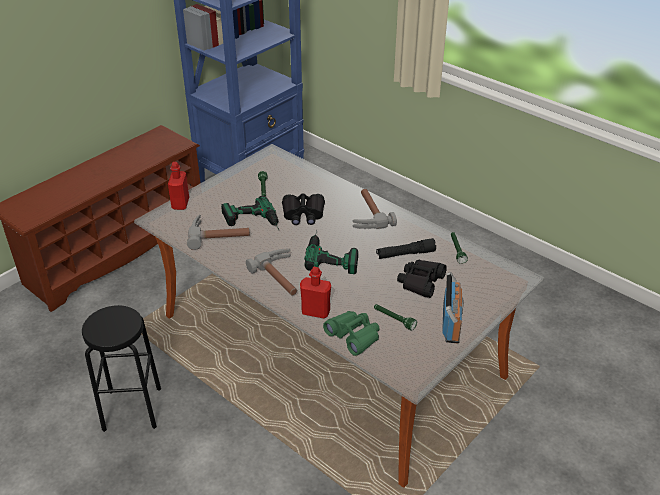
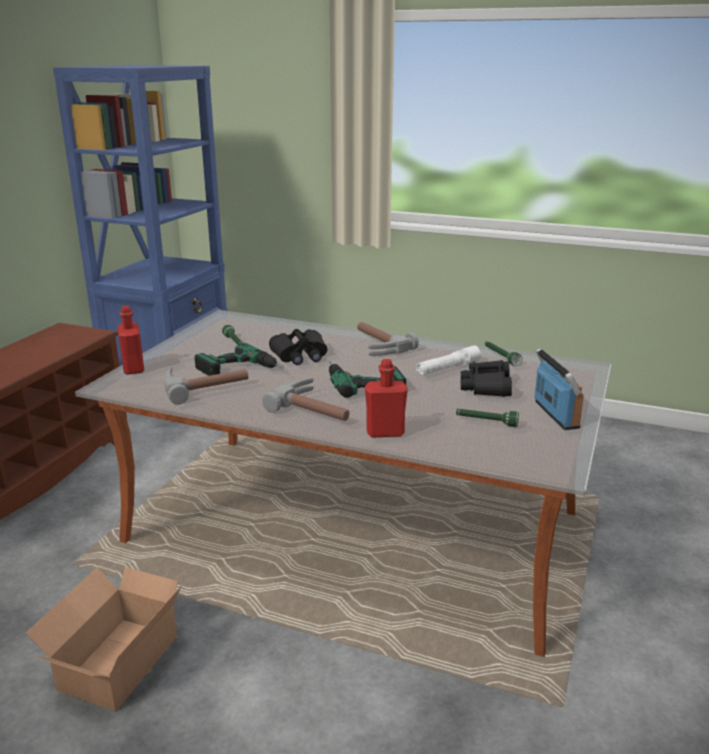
camera: 20 degrees left, 15 degrees down
(132, 409) = (114, 663): black stool -> cardboard box
(354, 336) = (452, 445): green binoculars -> none
(405, 254) = (448, 368): black flashlight -> white flashlight

